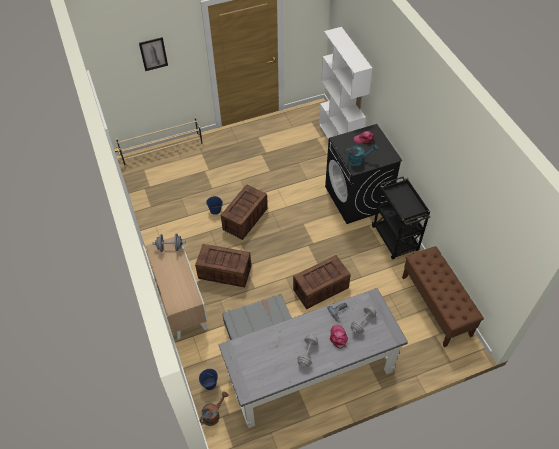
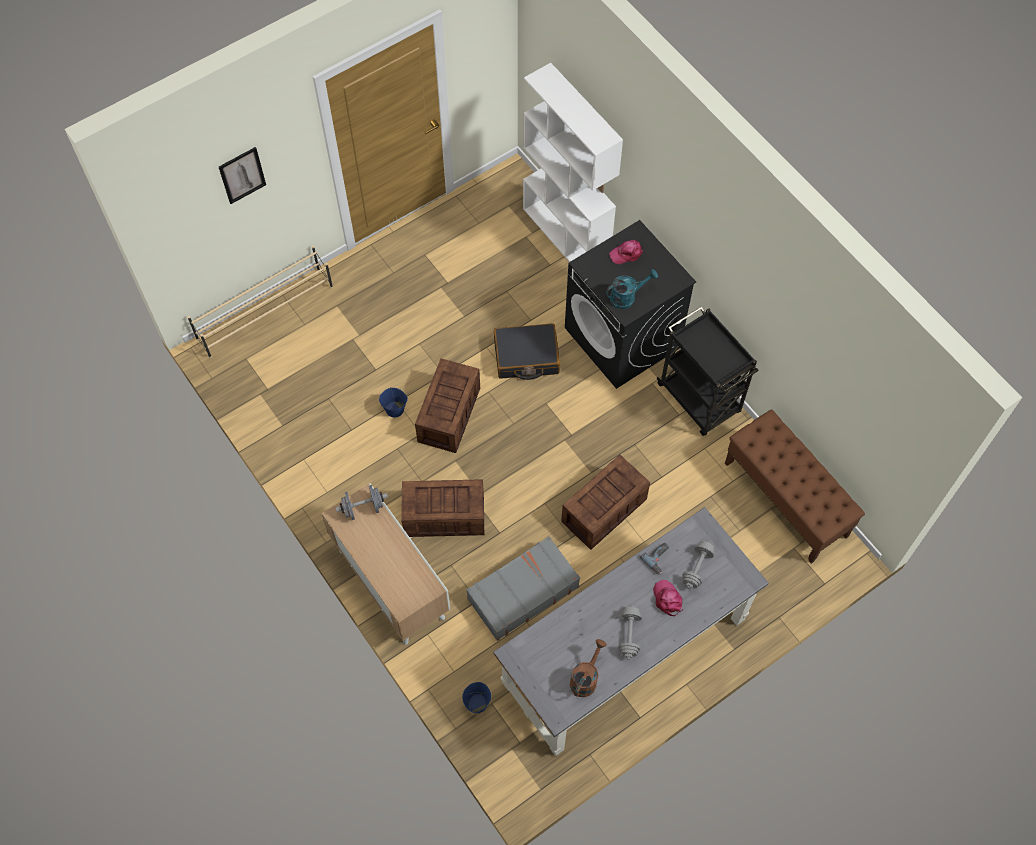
camera: 15 degrees left, 10 degrees up
(213, 414) = (497, 748): brown watering can -> brown watering can (585, 678)
(298, 197) = (526, 357): none -> black suitcase

